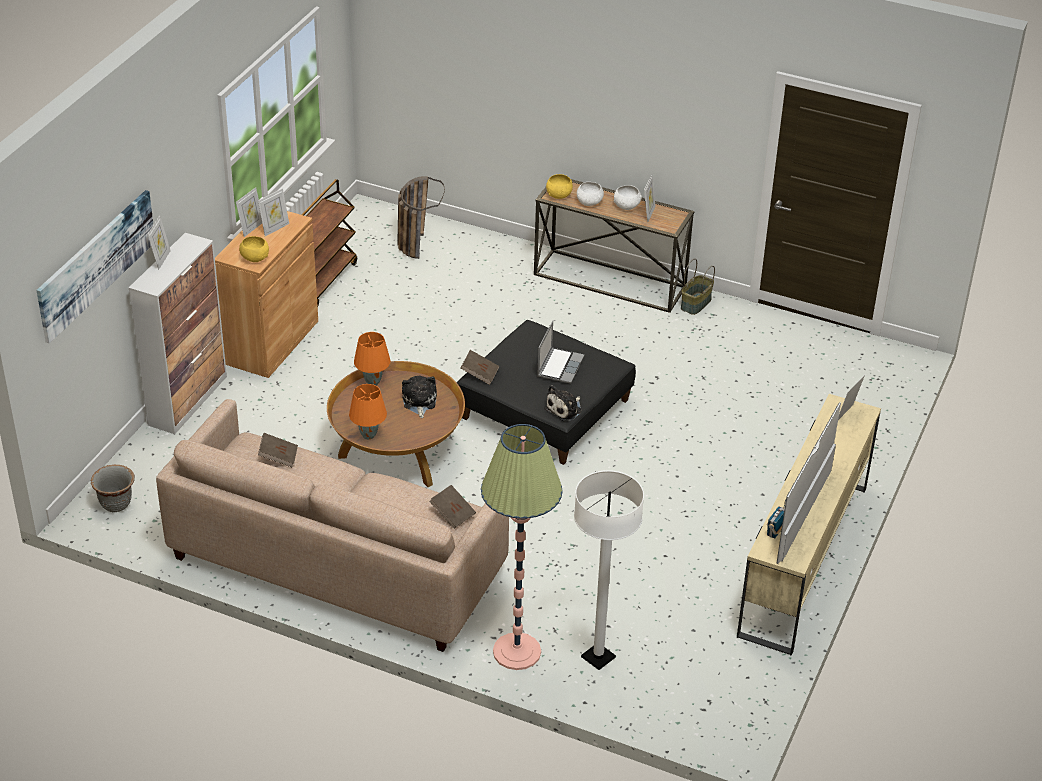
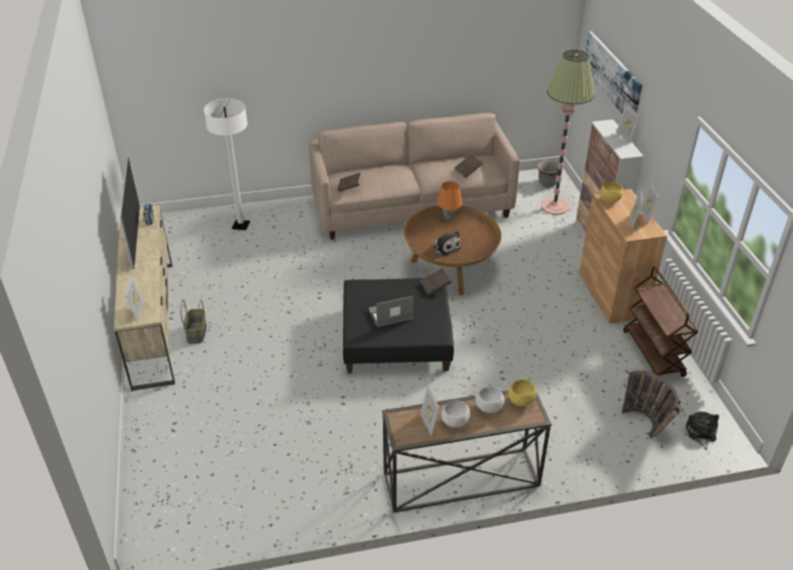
camera: 145 degrees right, 0 degrees up
(373, 382) = (486, 245): orange table lamp -> none
(517, 652) = (284, 211): floor lamp -> floor lamp (554, 206)
(559, 366) = (390, 315): laptop -> laptop turned 90 degrees clockwise
(565, 409) = (358, 290): plush toy -> plush toy (701, 433)
(696, 304) = (369, 496): basket -> basket (196, 333)

